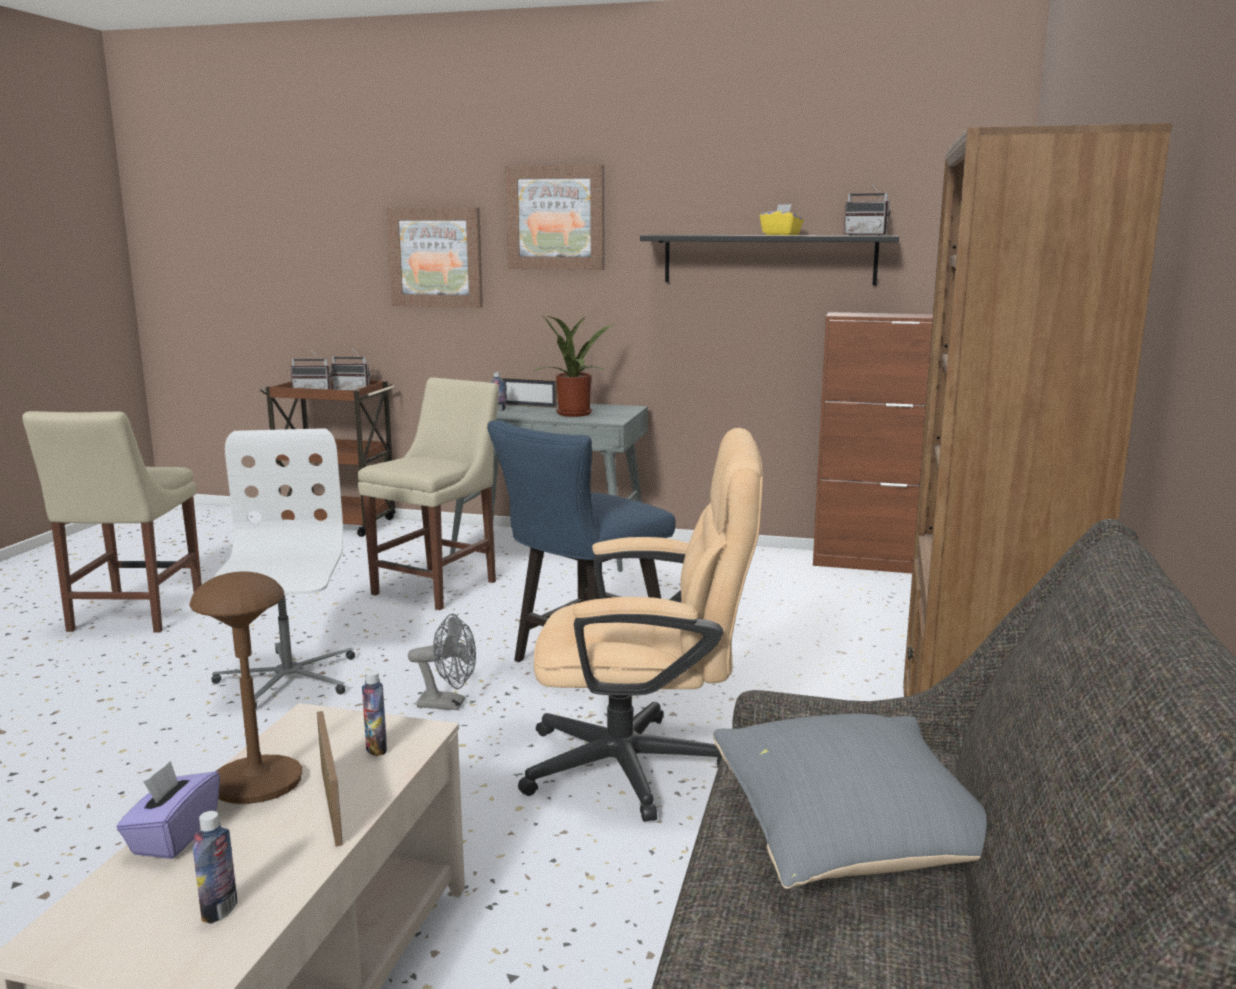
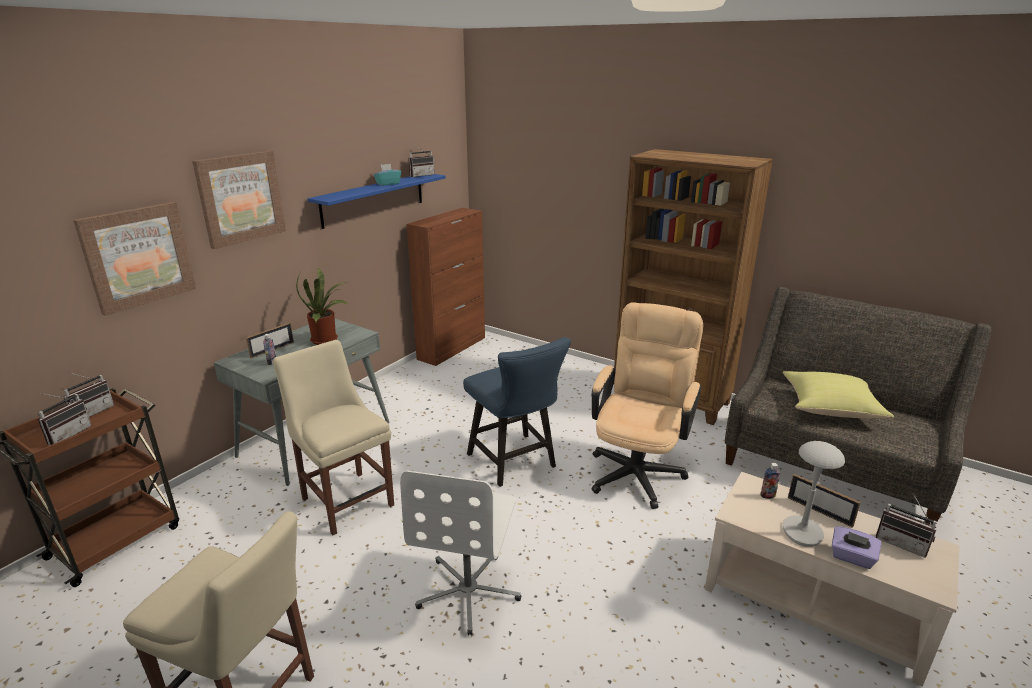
camera: 70 degrees left, 10 degrees up
(219, 910) = (902, 543): bottle -> radio
(256, 783) = (802, 532): brown table lamp -> grey table lamp
(287, 679) = (469, 591): white office chair -> white office chair turned 90 degrees counterclockwise
(331, 805) = (819, 511): picture frame -> picture frame turned 135 degrees counterclockwise
(449, 704) = (545, 520): grey fan -> none
(769, 259) = (374, 199): black shelf -> blue shelf
(781, 235) = (388, 184): yellow tissue box -> turquoise tissue box
(855, 840) = (830, 408): grey pillow -> yellow pillow

